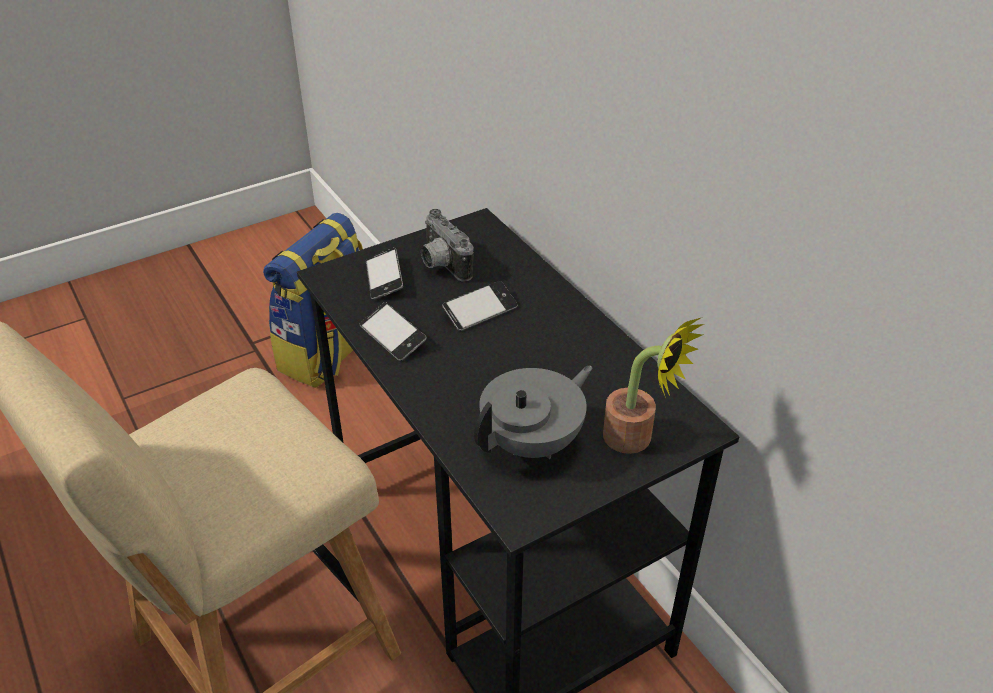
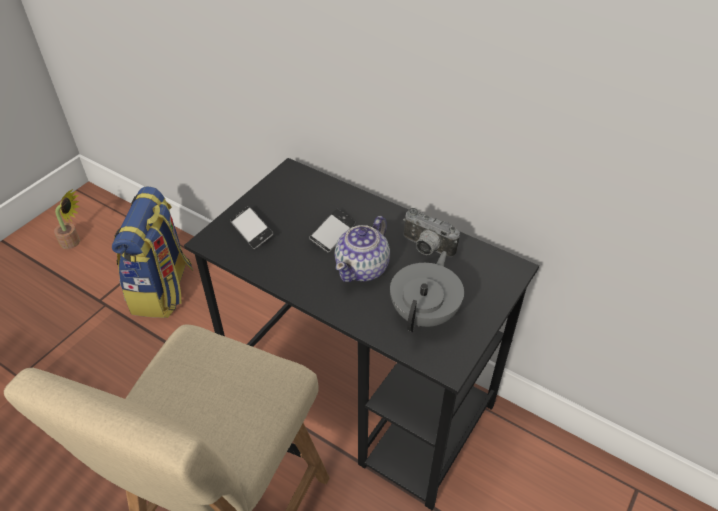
camera: 25 degrees left, 5 degrees up
(393, 336) = (286, 271): phone -> none
(441, 265) = (285, 208): camera -> camera (426, 248)
(490, 362) = (363, 268): none -> teapot
(636, 440) = (484, 289): potted plant -> potted plant (74, 242)

